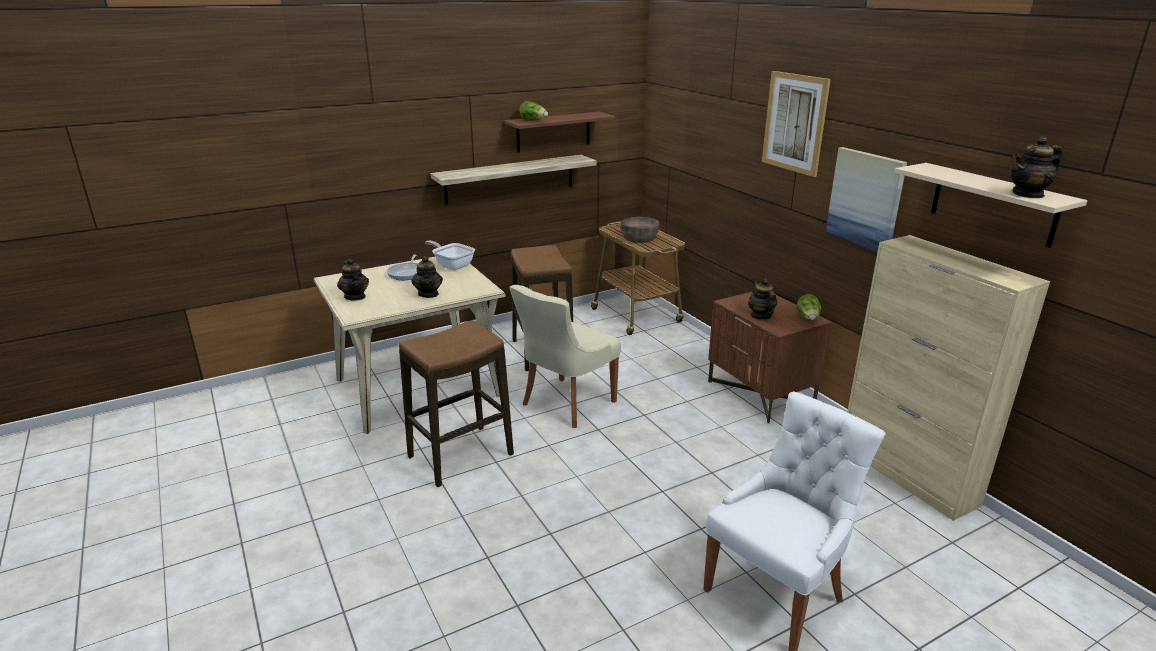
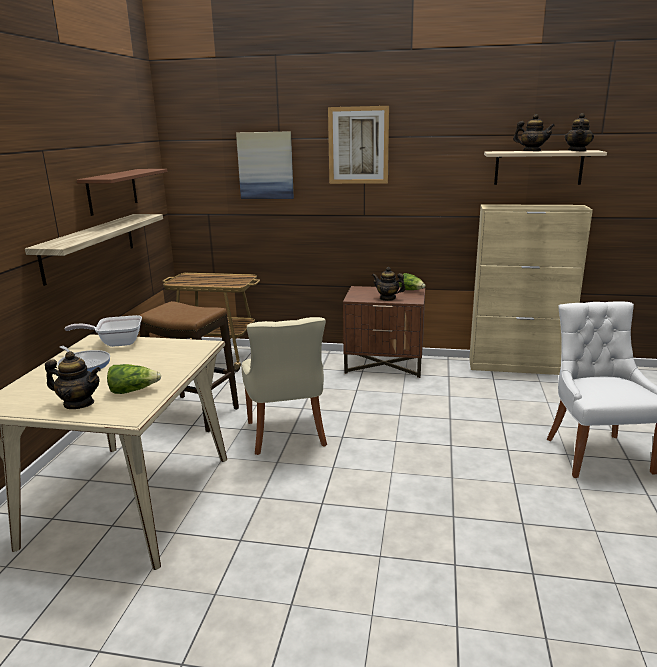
camera: 50 degrees left, 5 degrees down
(428, 294) = (158, 368): teapot -> teapot (532, 151)
(460, 456) = (287, 520): stool -> none
(534, 121) = (111, 176): lettuce -> lettuce (133, 390)
(639, 238) = (214, 281): brown bowl -> none
(865, 199) = (437, 189): picture -> picture (266, 165)

